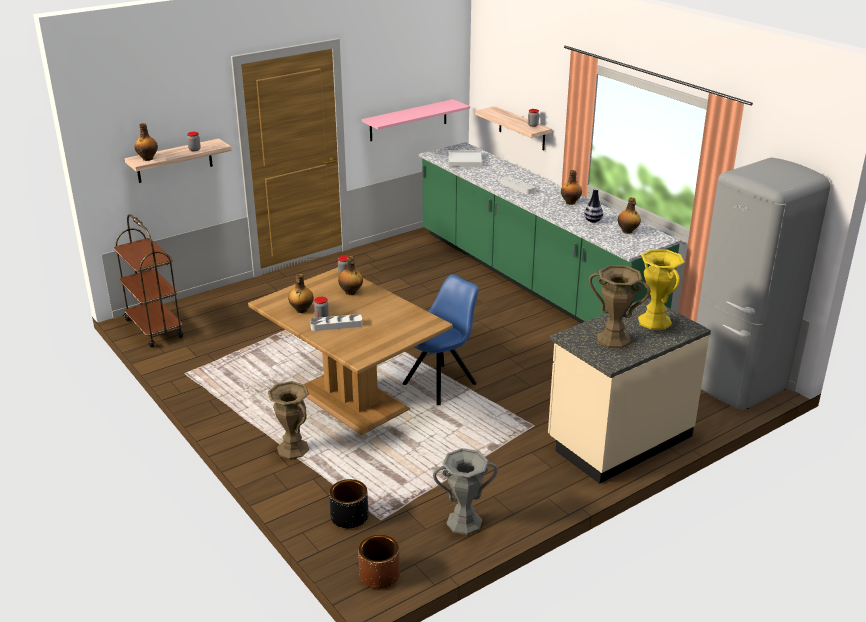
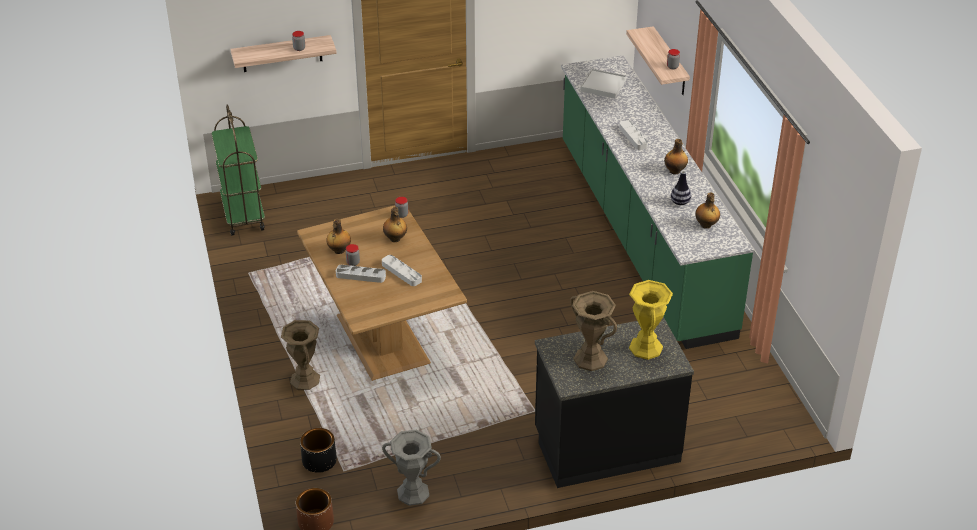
camera: 20 degrees right, 10 degrees up
(148, 158) = (251, 54): bottle -> none
(154, 329) = (243, 215): brown cart -> green cart
(375, 316) = (401, 272): none -> grey tray
(408, 120) = (556, 26): pink shelf -> none
(440, 384) = (474, 342): blue chair -> none
(618, 439) = (606, 446): beige counter -> black counter
(734, 385) = (767, 415): grey fridge -> none

